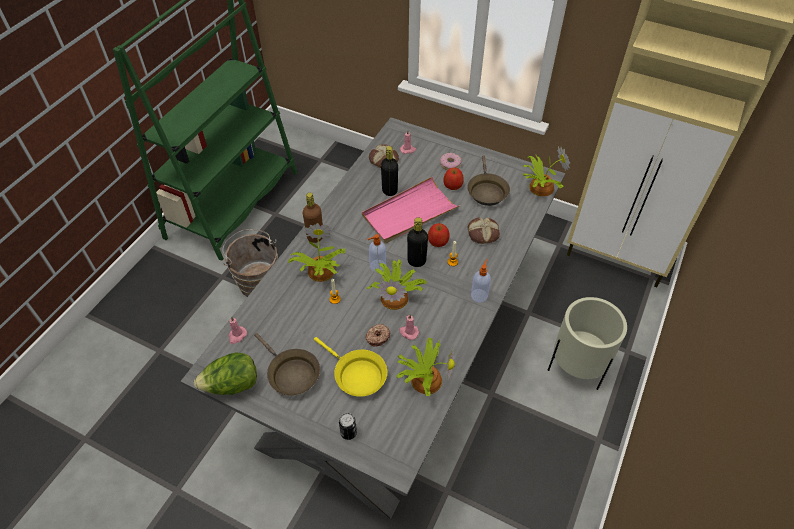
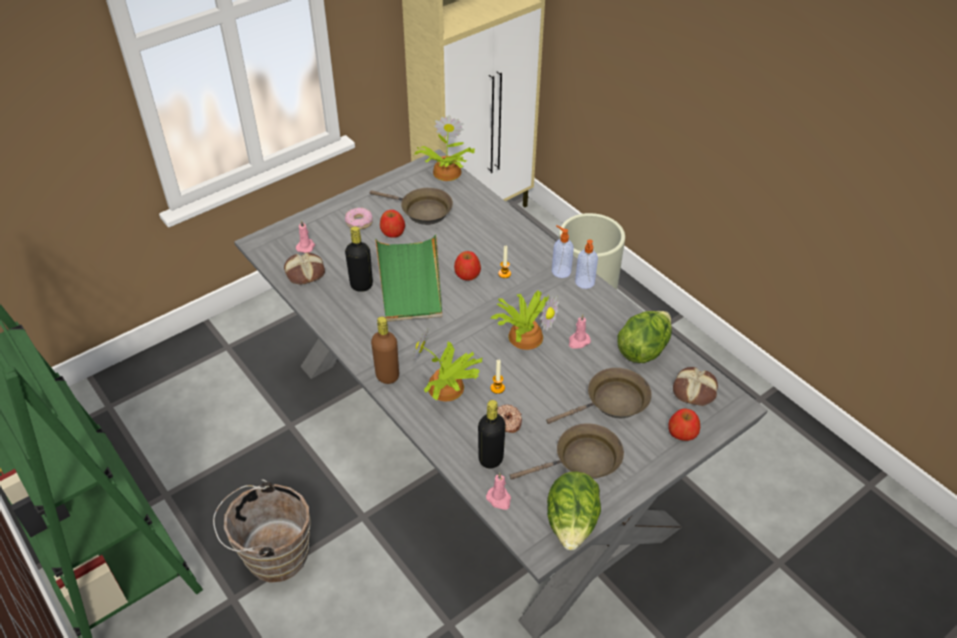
camera: 65 degrees left, 5 degrees down
(348, 433) = (682, 432): can -> apple
(357, 375) = (612, 402): yellow frying pan -> brown frying pan
(377, 266) = (471, 335): soap dispenser -> soap dispenser (585, 282)
(377, 337) = (571, 368): donut -> donut (507, 422)
(409, 213) = (410, 281): pink tray -> green tray
(416, 261) = (485, 301): black bottle -> black bottle (490, 459)
(425, 378) = (643, 349): potted plant -> lettuce
(483, 234) = (481, 237): bread -> bread (695, 390)

